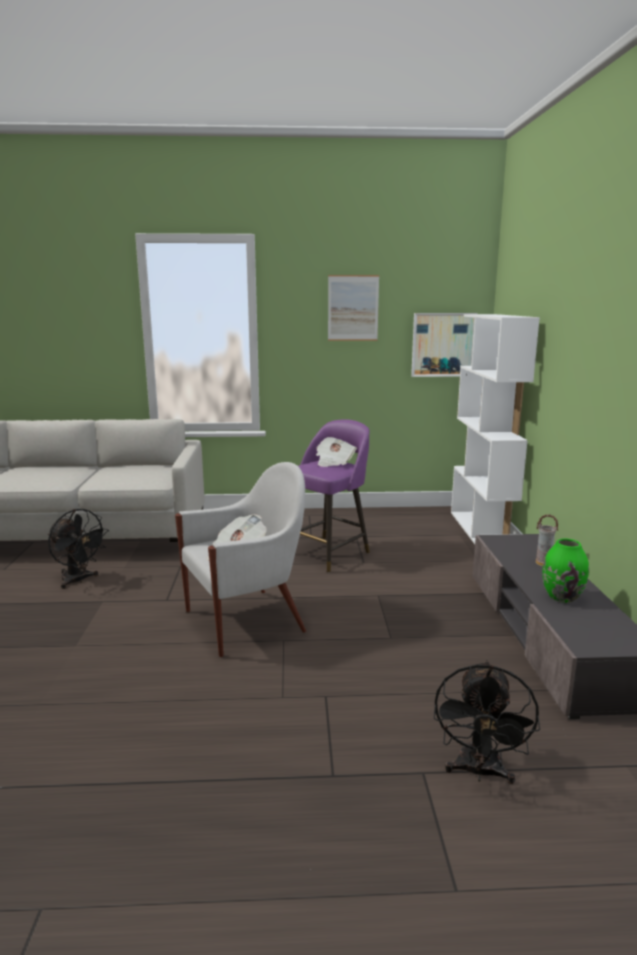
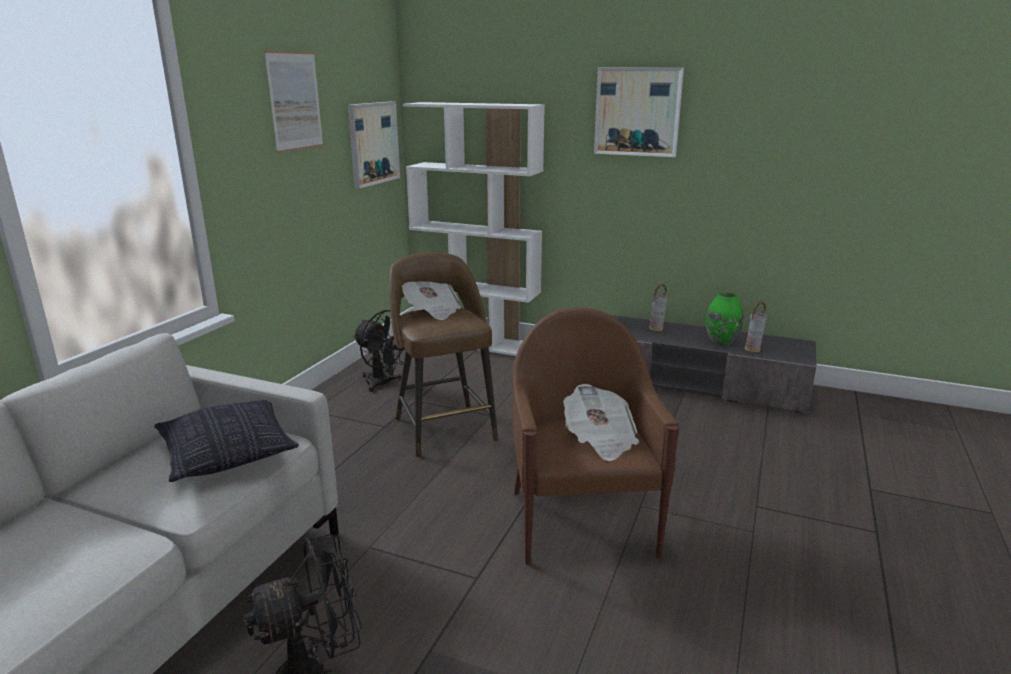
camera: 65 degrees left, 5 degrees up
(140, 477) = (228, 455): none -> pillow
(247, 621) = (582, 520): white armchair -> brown armchair
(328, 553) = (444, 427): purple stool -> brown stool
(479, 772) = (868, 466): black fan -> black fan (383, 384)
(565, 616) = (753, 350): none -> vase
(587, 326) = (637, 112): none -> picture

